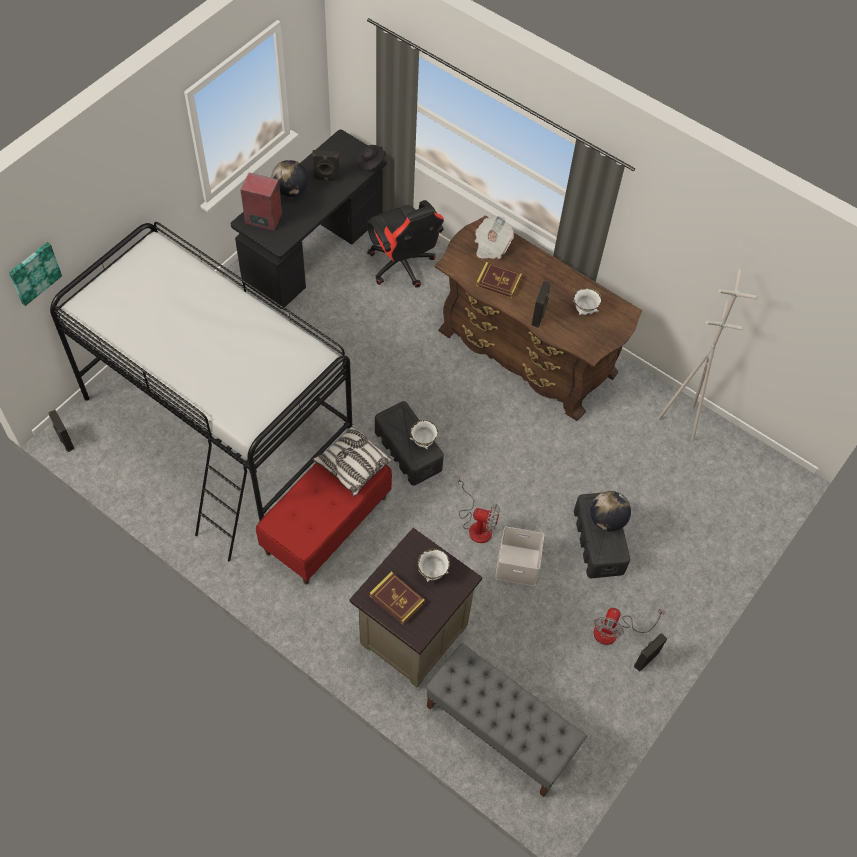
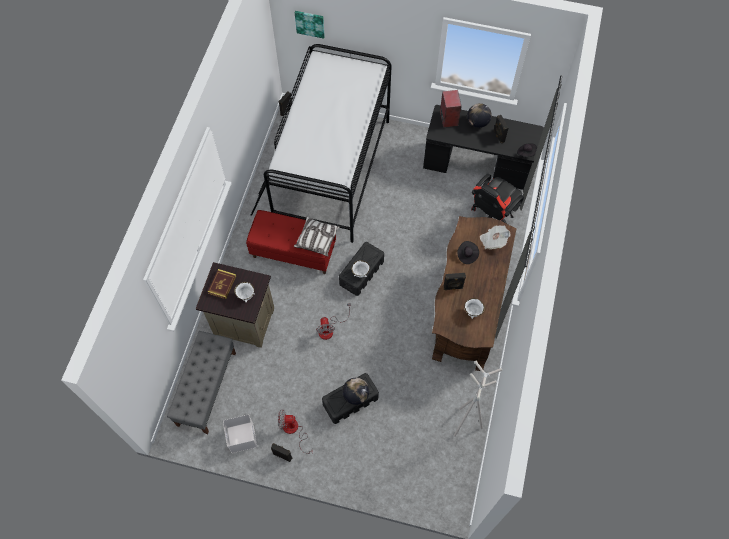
camera: 70 degrees right, 5 degrees up
(498, 281) = (467, 255): book -> black hat
(516, 565) = (313, 360): white storage box -> white storage box (241, 437)

